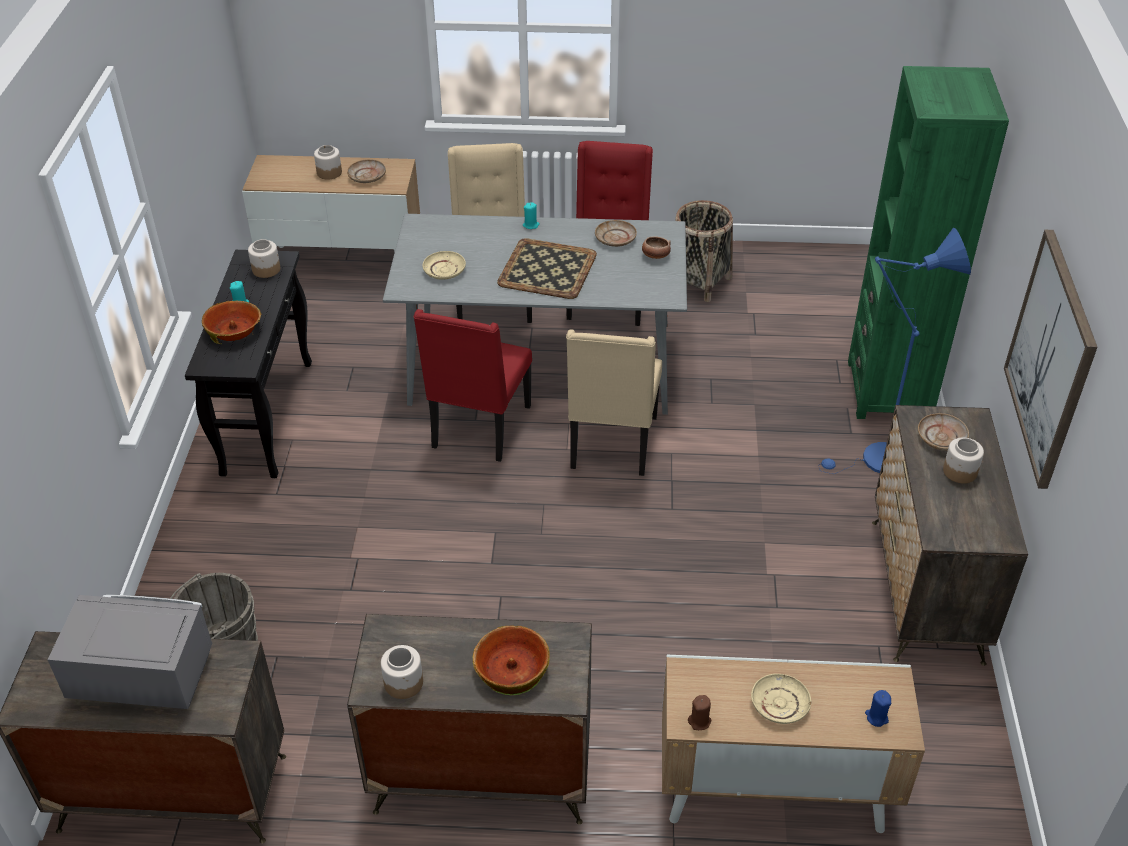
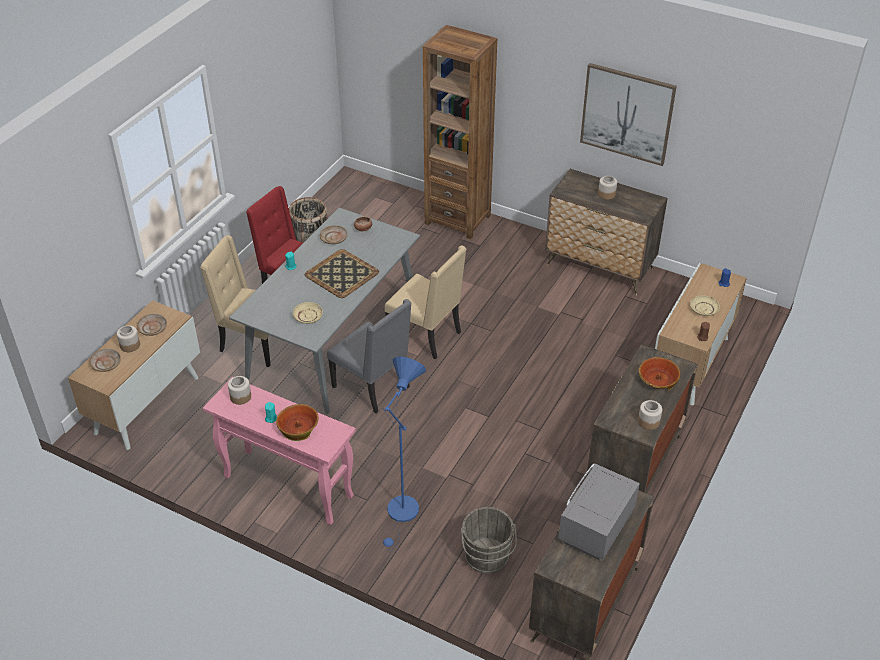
camera: 65 degrees left, 0 degrees up
(267, 416) = (287, 486): black console table -> pink console table
(479, 428) = (373, 387): red chair -> grey chair
(876, 461) = (506, 245): blue floor lamp -> blue floor lamp (402, 514)
(889, 390) = (457, 219): green bookcase -> brown bookcase
(941, 437) = (581, 190): beige plate -> beige plate (106, 363)

